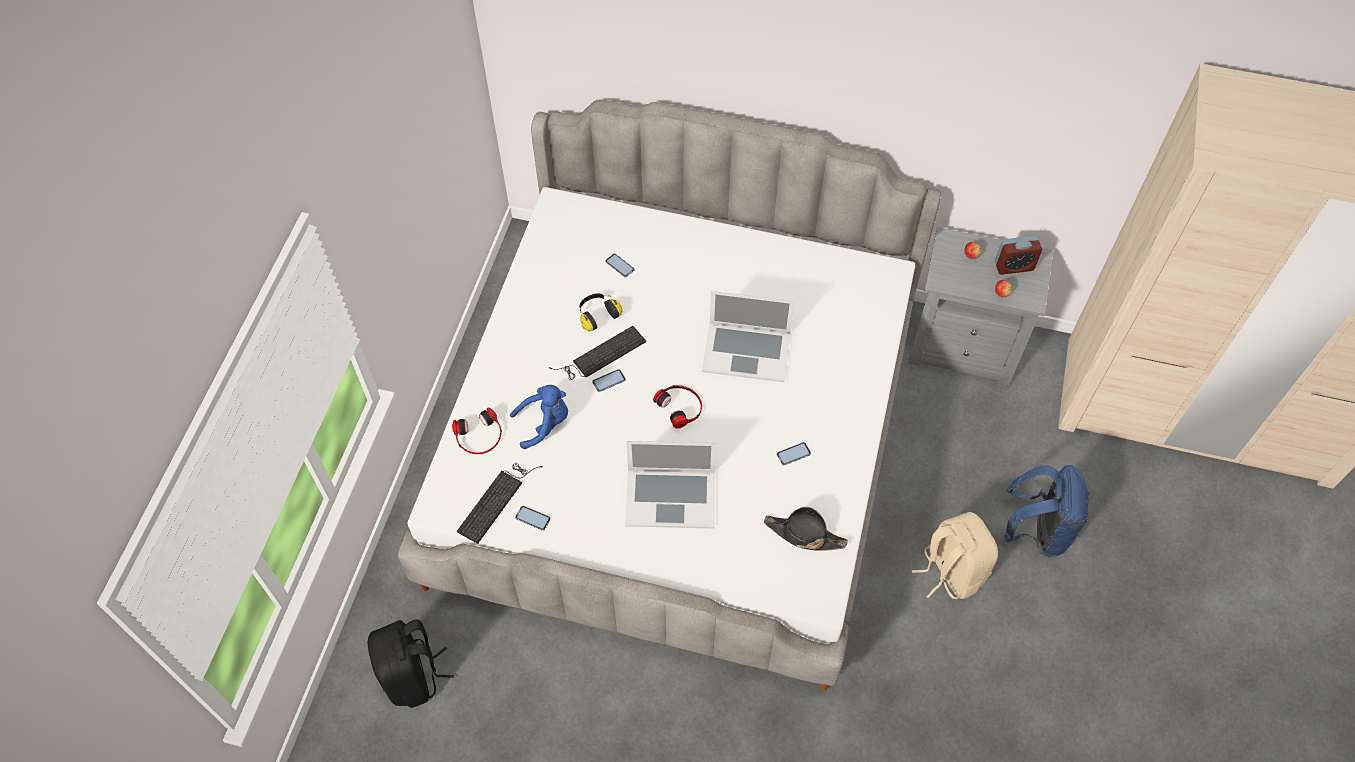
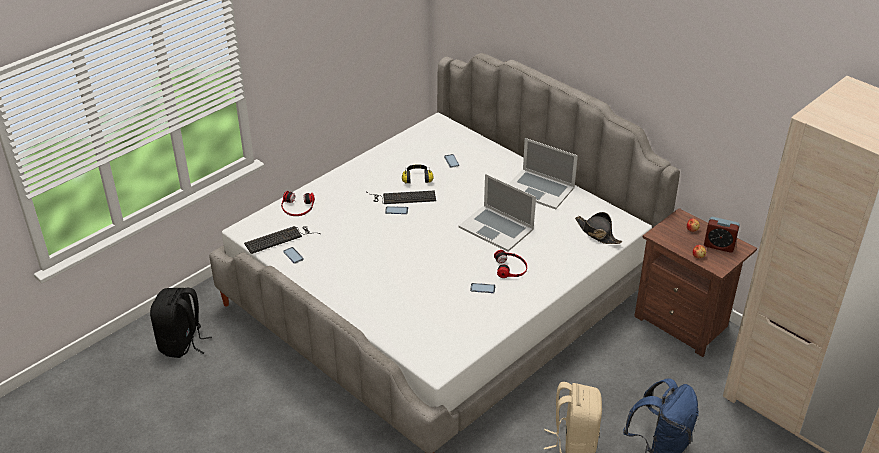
camera: 30 degrees right, 20 degrees down
(544, 423) = (340, 216): blue plush toy -> none
(670, 497) = (385, 278): laptop -> laptop (539, 189)
(680, 406) = (430, 238): headphones -> headphones (511, 268)
(804, 534) = (454, 330): black hat -> black hat (597, 233)
(963, 346) = (684, 323): grey nightstand -> brown nightstand

